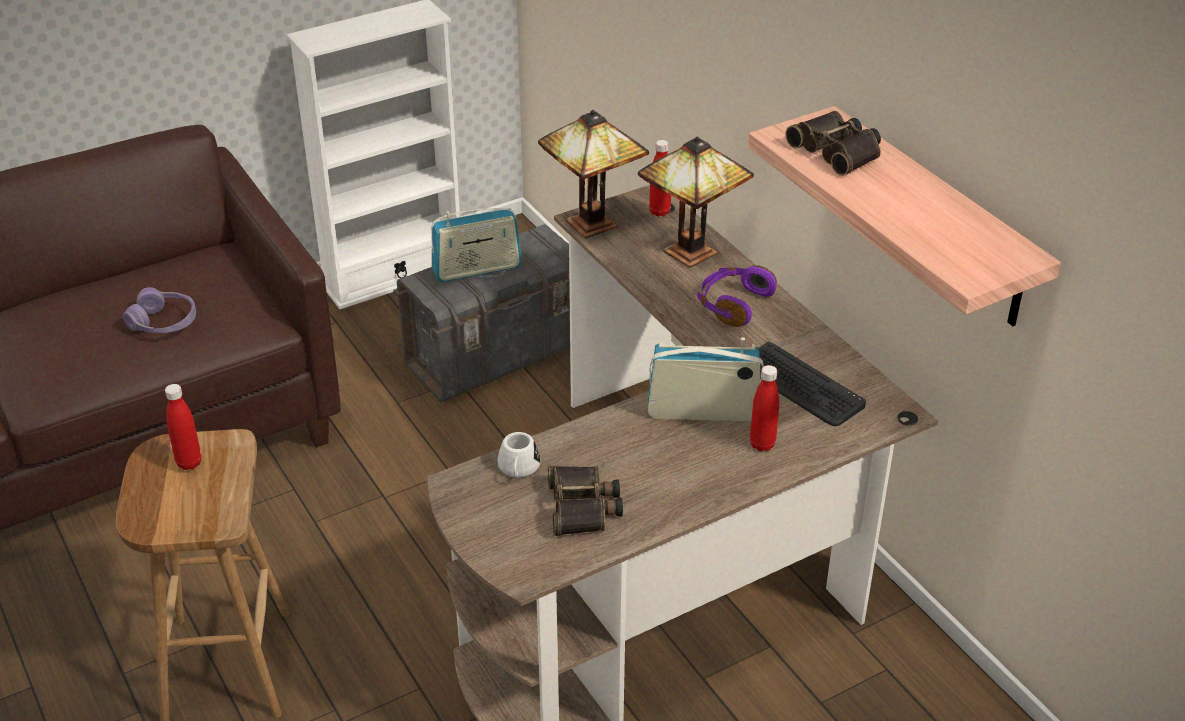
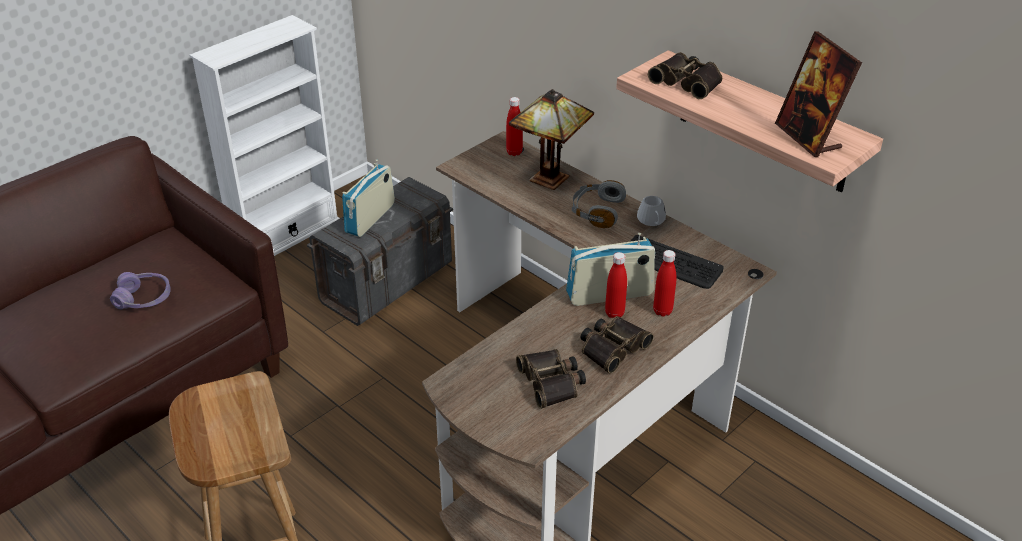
camera: 15 degrees left, 0 degrees up
(189, 463) = (221, 406): red bottle -> red bottle (614, 313)
(477, 269) = (370, 218): radio -> radio turned 150 degrees clockwise
(518, 469) = (490, 363): white mug -> white mug (652, 221)
(593, 222) = (467, 167): table lamp -> none
(677, 478) = (612, 347): none -> binoculars
(733, 304) = (596, 212): purple headphones -> grey headphones
(958, 245) = (808, 137): none -> picture frame

